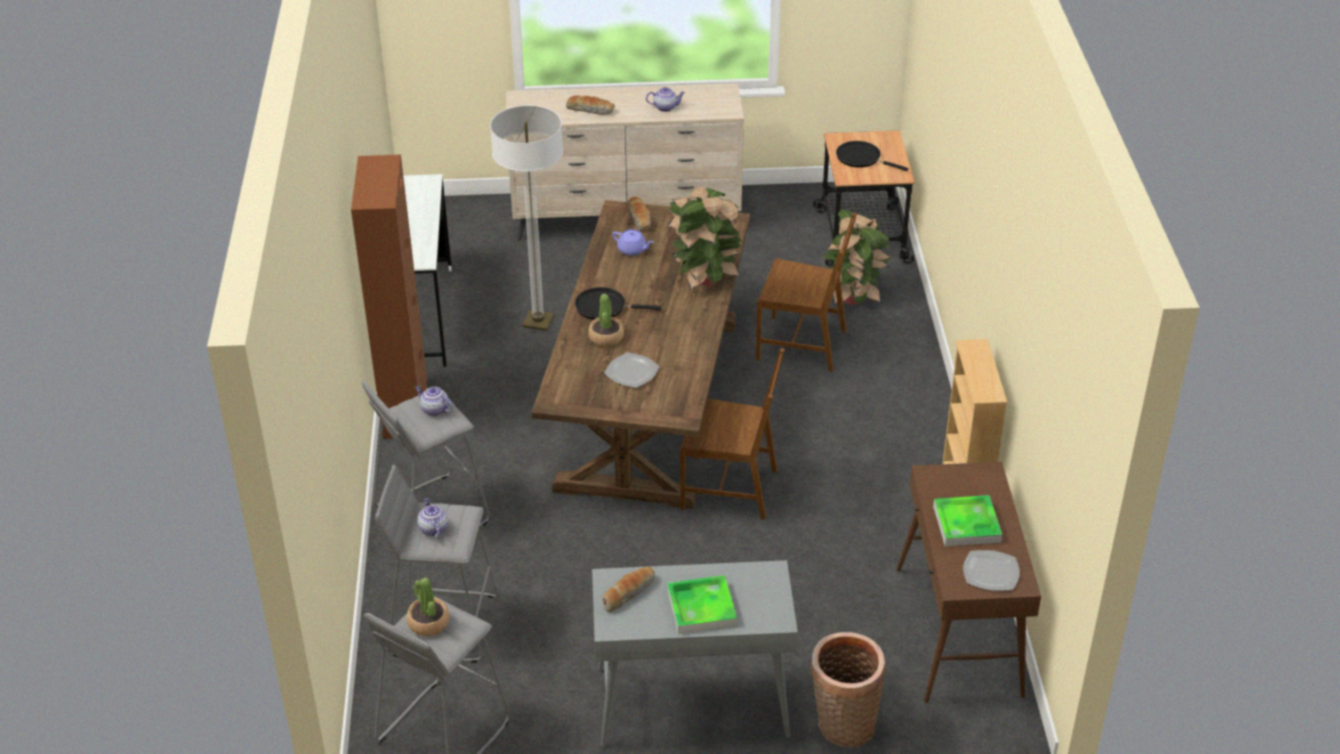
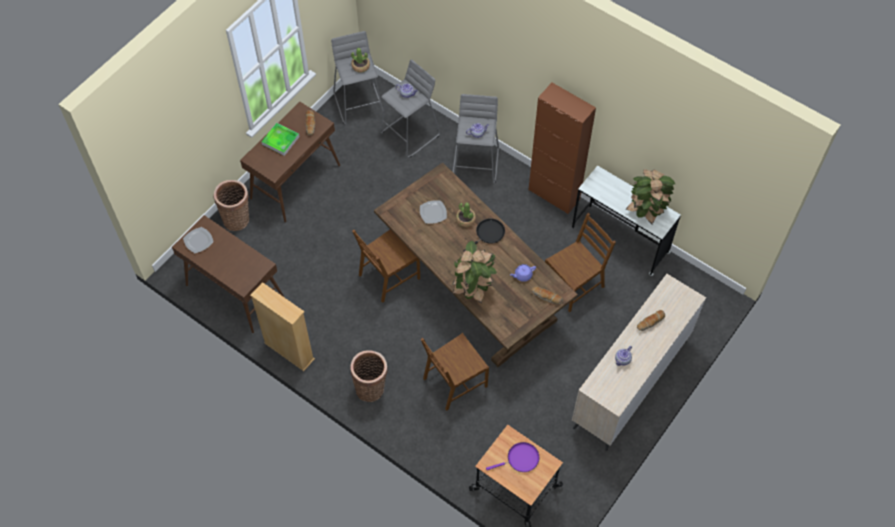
camera: 130 degrees right, 20 degrees up
(538, 321) = (574, 284): floor lamp -> brown chair
(691, 703) = (295, 181): grey console table -> brown console table
(853, 297) = (468, 437): potted plant -> potted plant (646, 212)
(861, 158) = (520, 459): black frying pan -> purple frying pan
(904, 406) = (371, 387): none -> basket
(966, 524) = (227, 254): tray -> none

